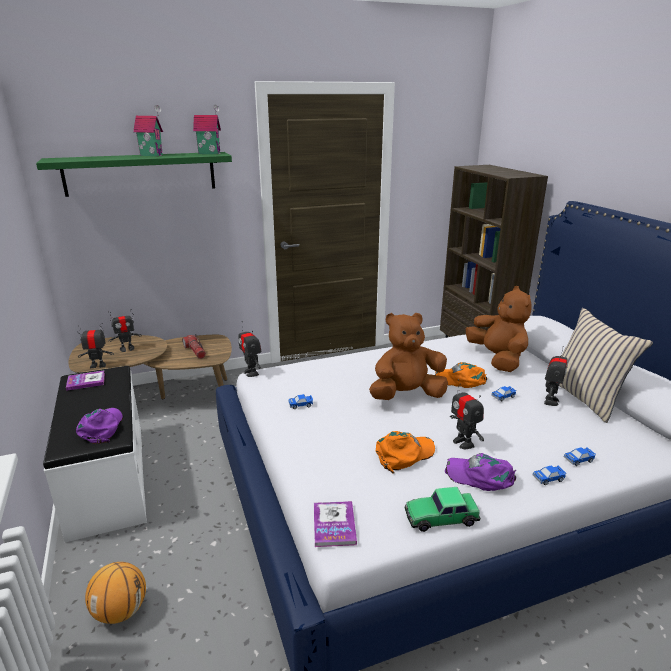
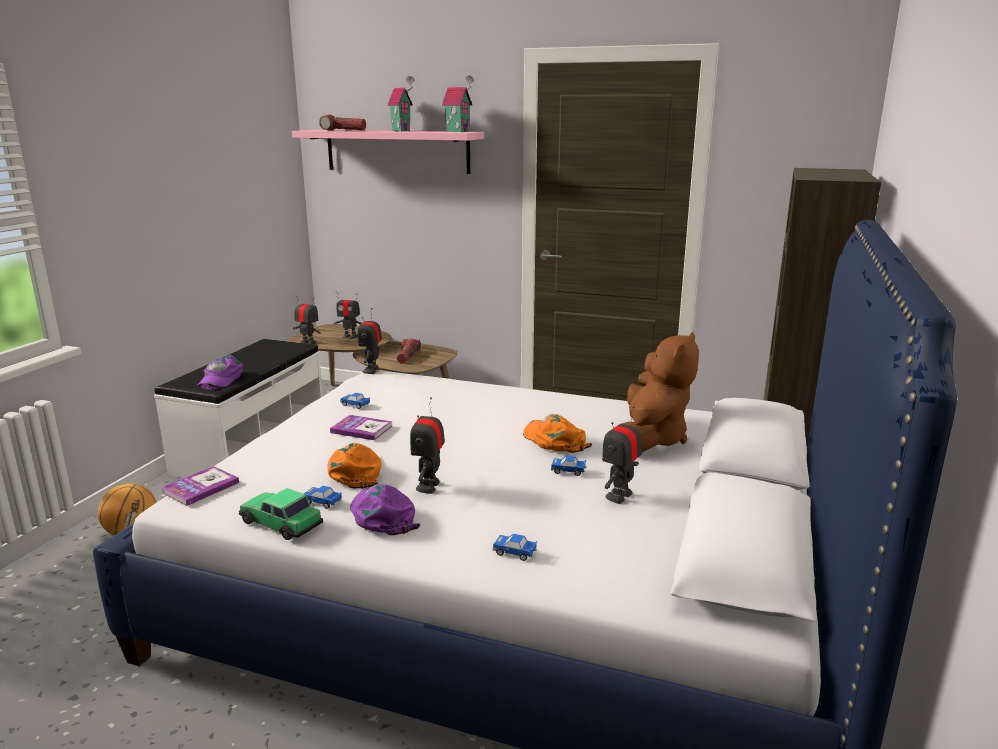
camera: 40 degrees right, 5 degrees down
(86, 381) = (268, 346): book -> book (361, 429)
(93, 159) = (343, 130): none -> flashlight
(102, 428) = (220, 379): purple cap -> purple cap turned 150 degrees clockwise
(140, 173) = (397, 151): green shelf -> pink shelf
(404, 454) = (356, 471): orange cap -> orange cap turned 105 degrees counterclockwise
(406, 395) = (464, 431): brown plush toy -> none
(548, 478) = (442, 549): toy car -> toy car (323, 502)
(550, 401) = (619, 496): toy robot -> toy robot turned 150 degrees clockwise
(585, 397) = (679, 511): beige pillow -> none

